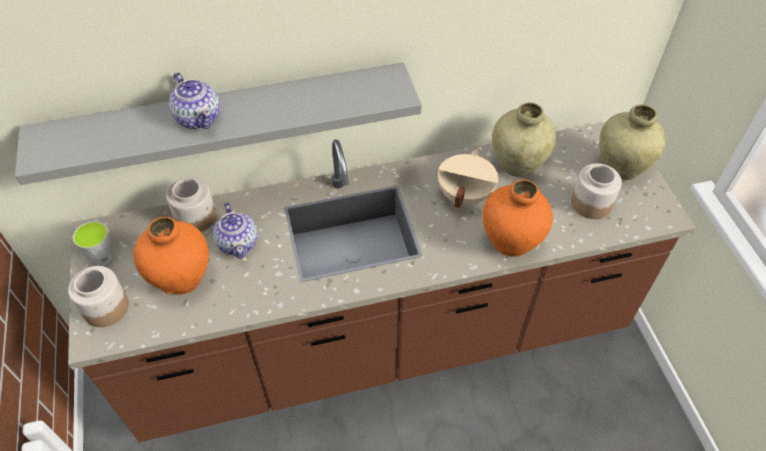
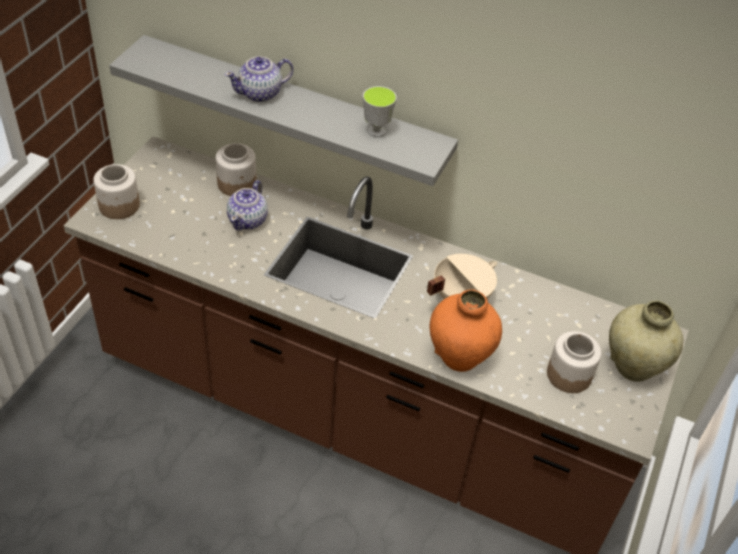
camera: 35 degrees right, 5 degrees down
(104, 259) = (148, 173): cup -> cup (376, 131)
(182, 280) = (185, 220): orange vase -> none
(199, 117) = (260, 93): teapot -> teapot turned 60 degrees clockwise
(517, 165) = (535, 304): beige vase -> none

